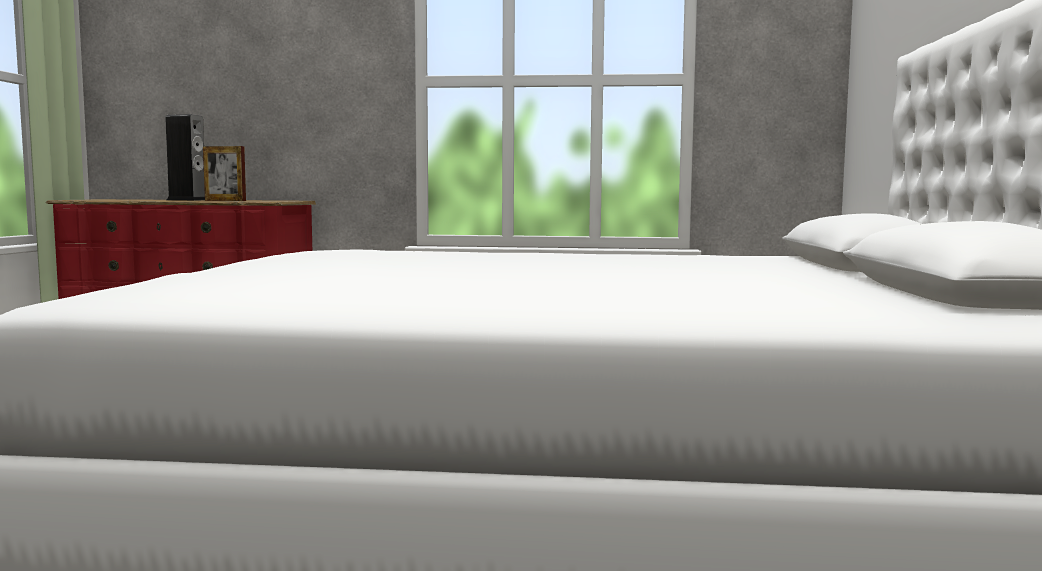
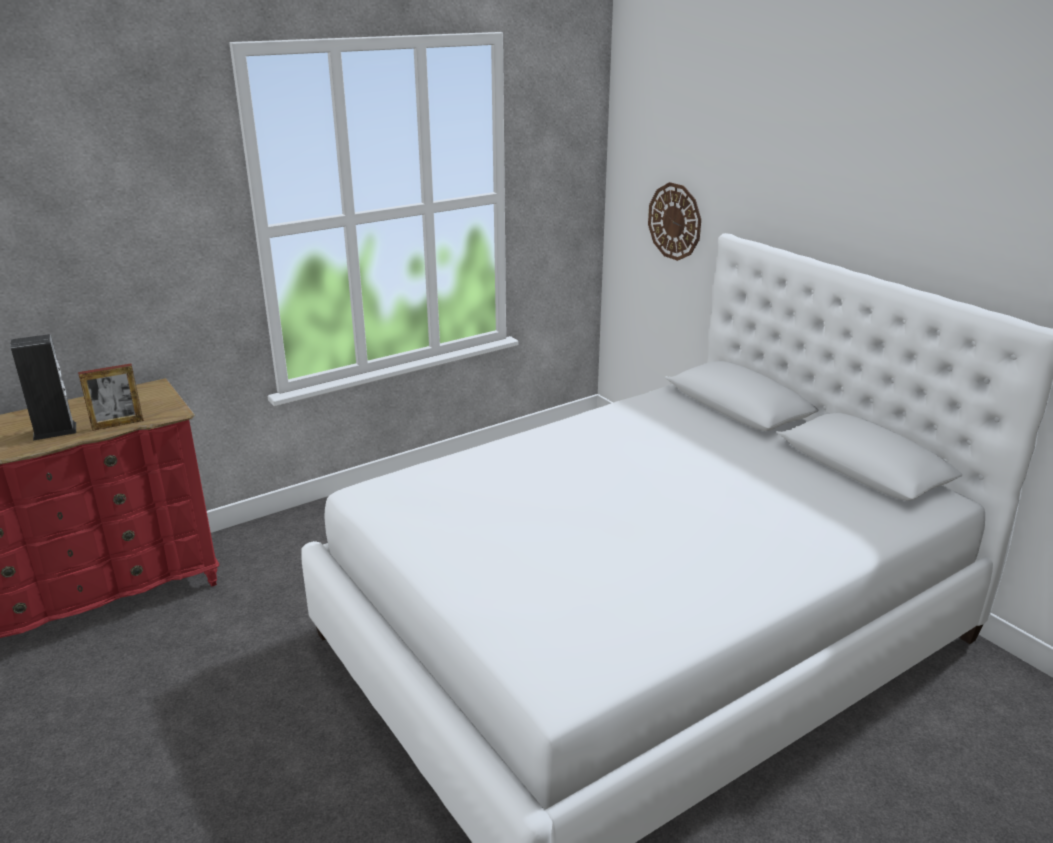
camera: 40 degrees left, 20 degrees up
(889, 84) = (675, 221): none -> wall clock

